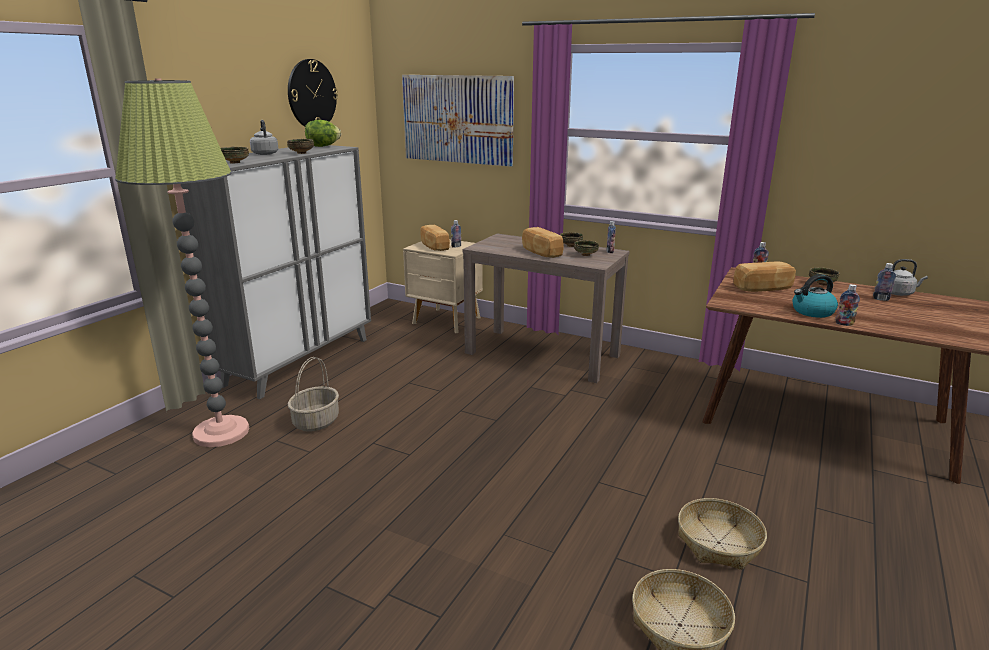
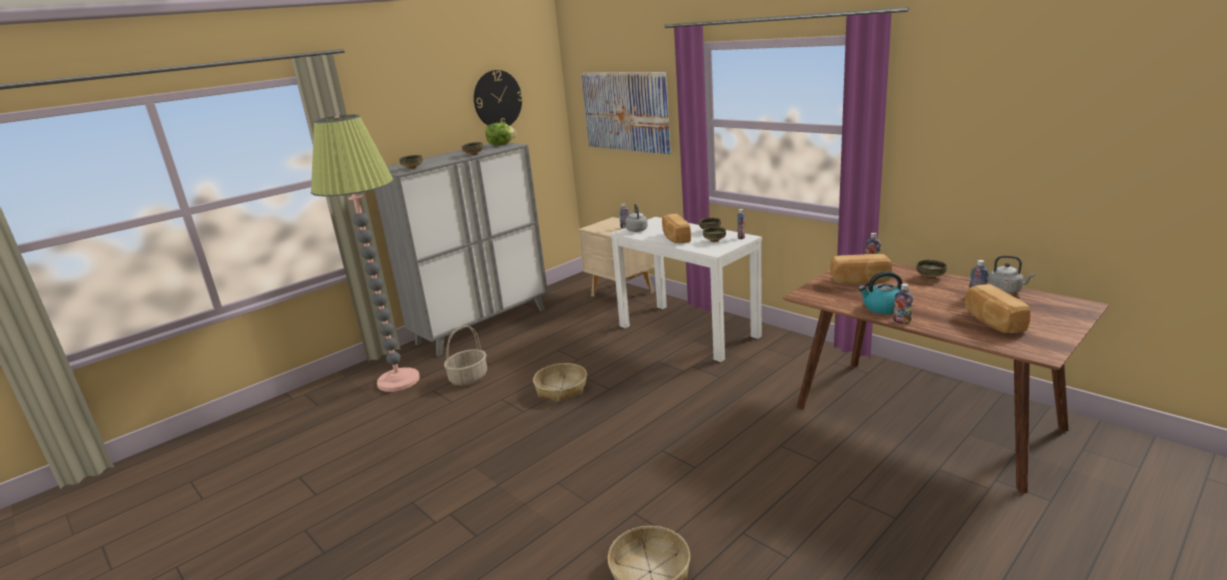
camera: 20 degrees right, 0 degrees up
(265, 154) = (446, 156): grey kettle -> grey kettle (637, 230)
(434, 246) = (605, 227): bread -> bread (993, 321)
(542, 354) = (688, 331): brown console table -> white console table
(718, 542) = (730, 514): basket -> basket (561, 389)

